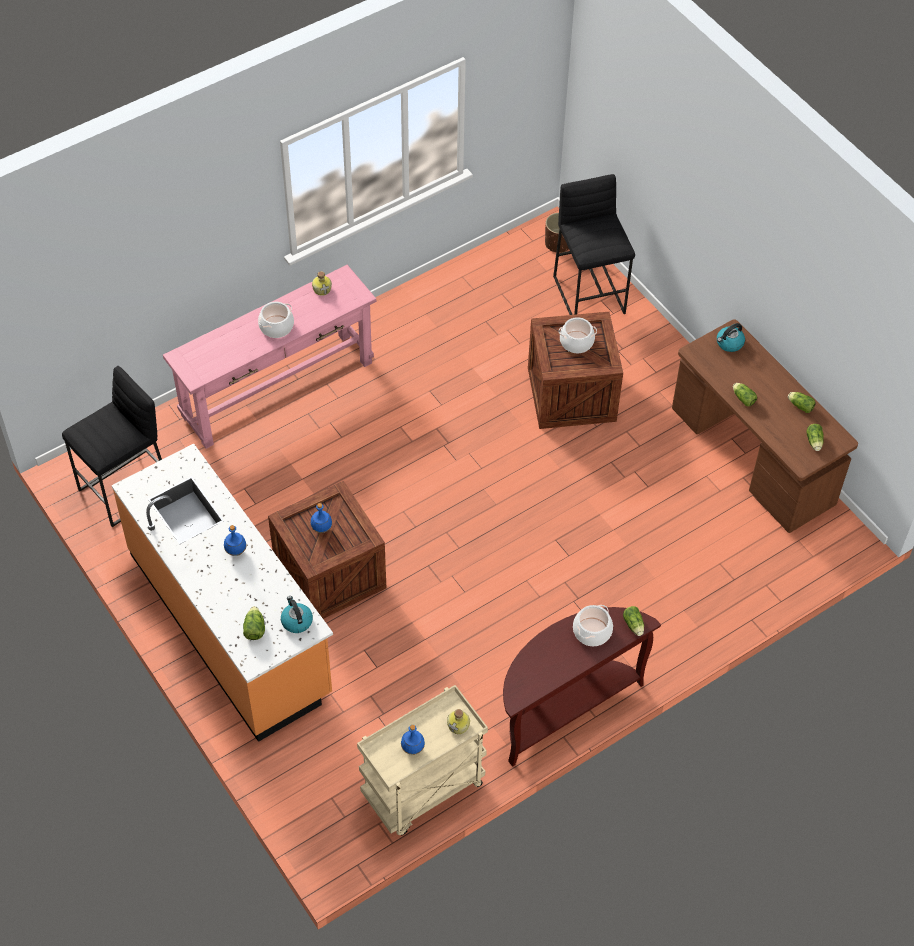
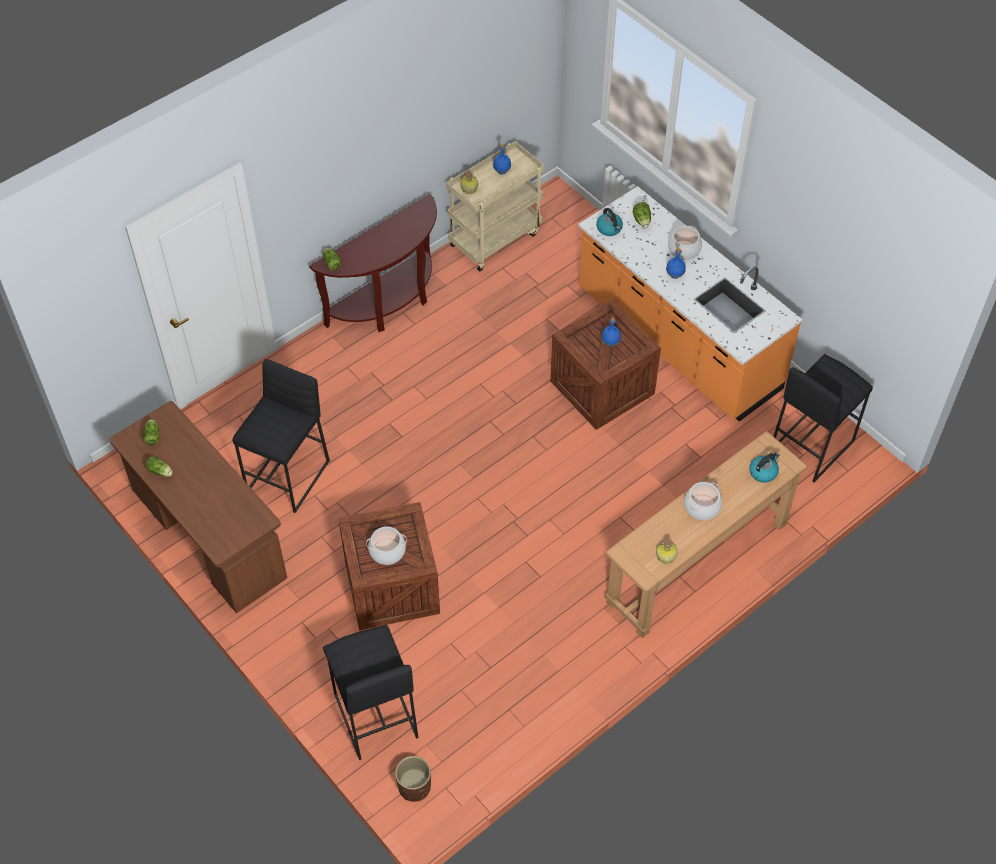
camera: 175 degrees right, 0 degrees up
(277, 389) = (697, 563): pink console table -> brown console table
(592, 632) = (366, 255): cooking pot -> cooking pot (684, 249)
(675, 507) = (289, 476): none -> black stool
(729, 343) = (225, 534): kettle -> kettle (763, 472)
(742, 398) = (217, 474): lettuce -> none

